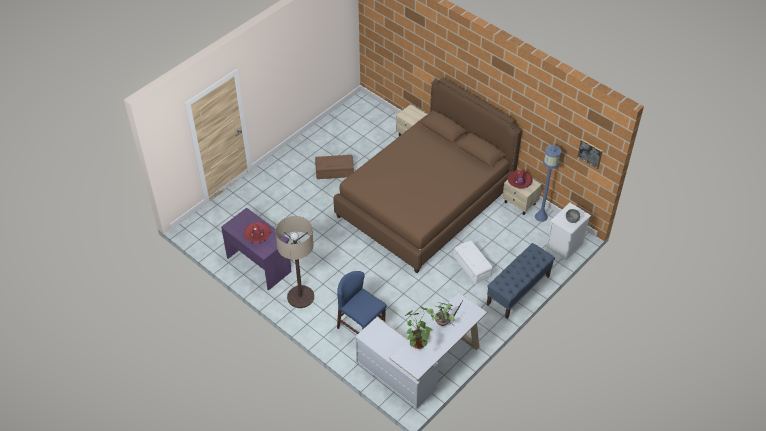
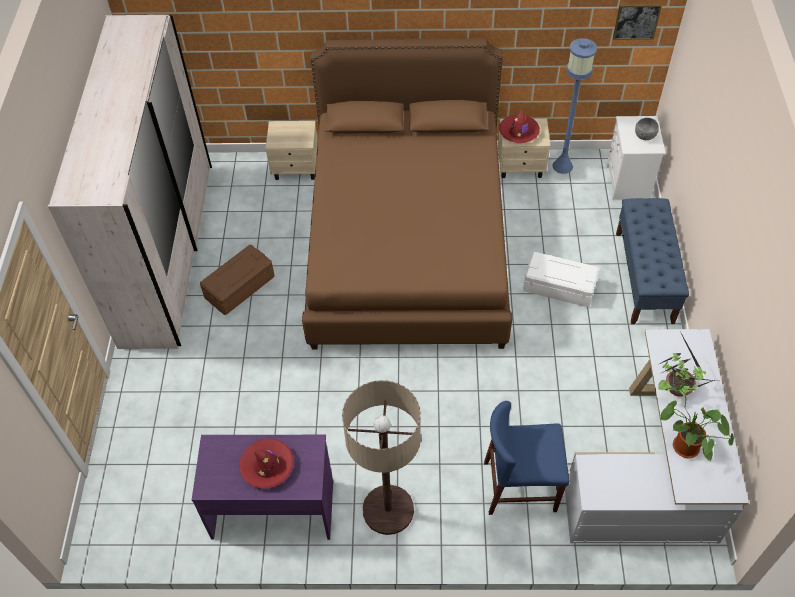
camera: 40 degrees left, 5 degrees up
(321, 137) = (167, 251): none -> white wardrobe

